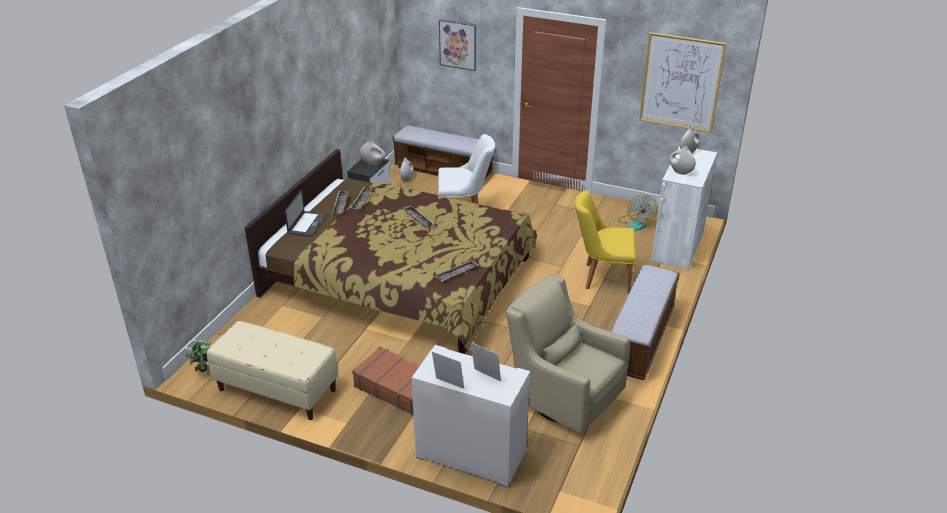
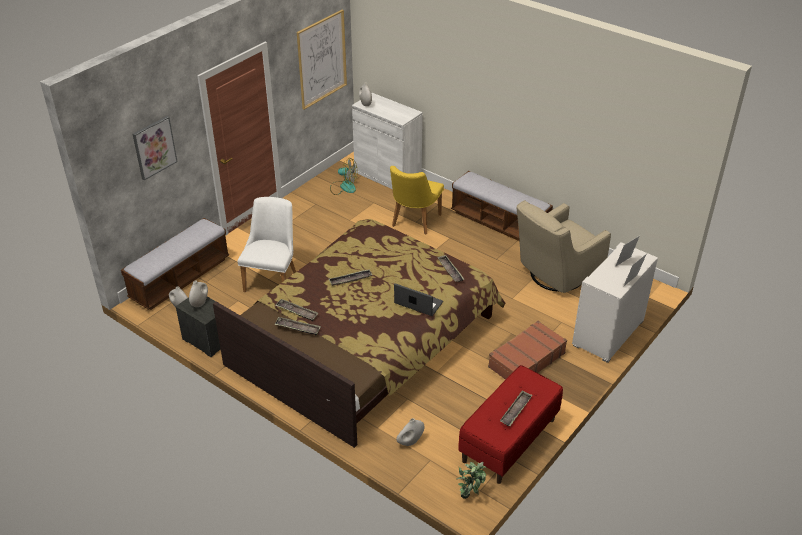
camera: 75 degrees left, 5 degrees up
(264, 351) = (516, 410): none -> tray
(276, 390) = (509, 440): beige bench -> red bench
(306, 224) = (320, 358): laptop -> laptop (418, 303)
(680, 172) = (395, 115): white vase -> white vase (410, 442)

